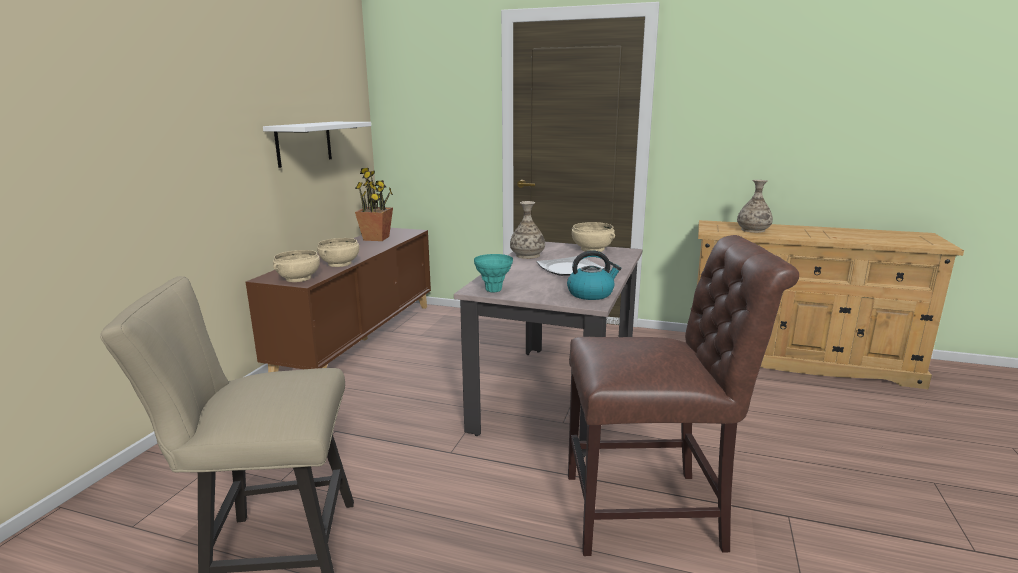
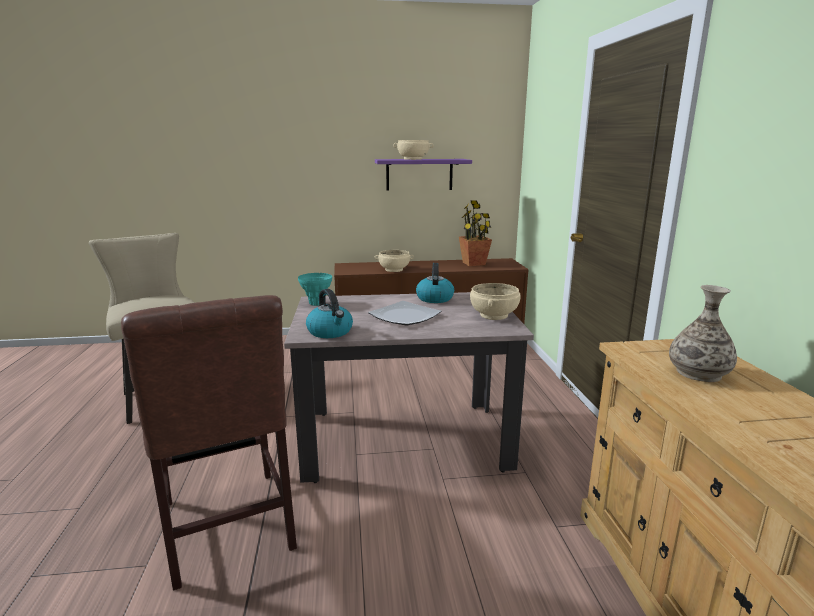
camera: 65 degrees right, 0 degrees up
(299, 278) = (351, 269): beige bowl -> beige bowl (413, 159)
(304, 143) = (419, 174): white shelf -> purple shelf
(527, 255) = (434, 298): vase -> kettle

